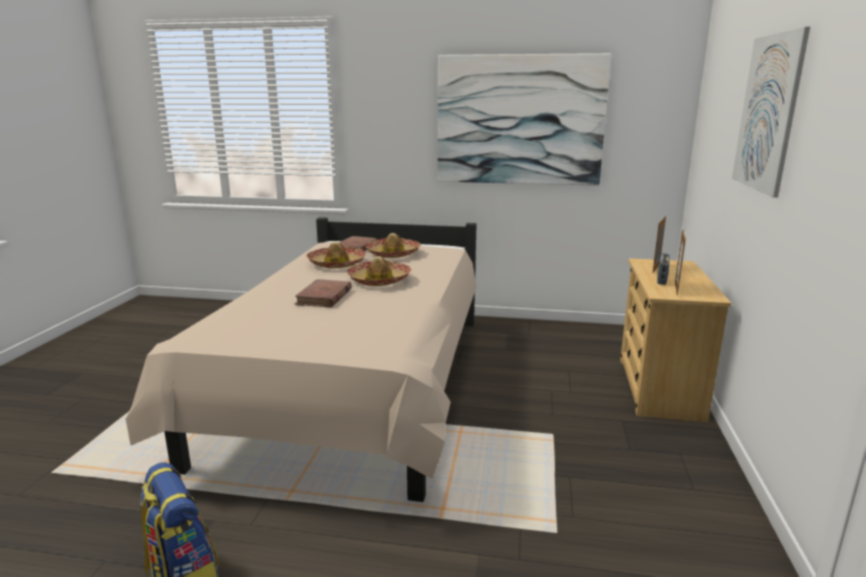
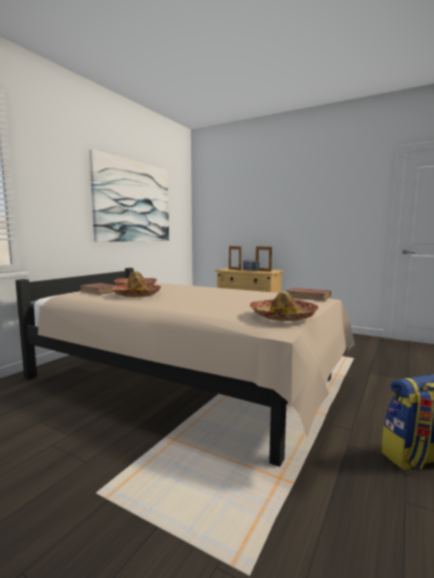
camera: 70 degrees left, 10 degrees down
(324, 297) = (216, 299): brown book -> brown book (308, 296)
(379, 280) = (194, 291): hat -> hat (282, 316)
(767, 113) = (281, 196): picture -> none

